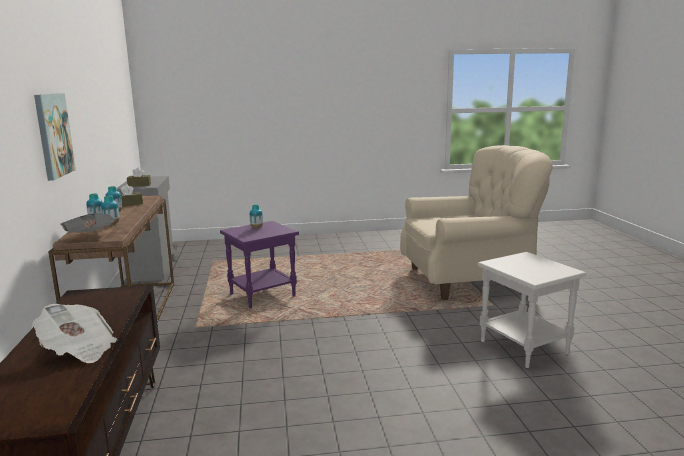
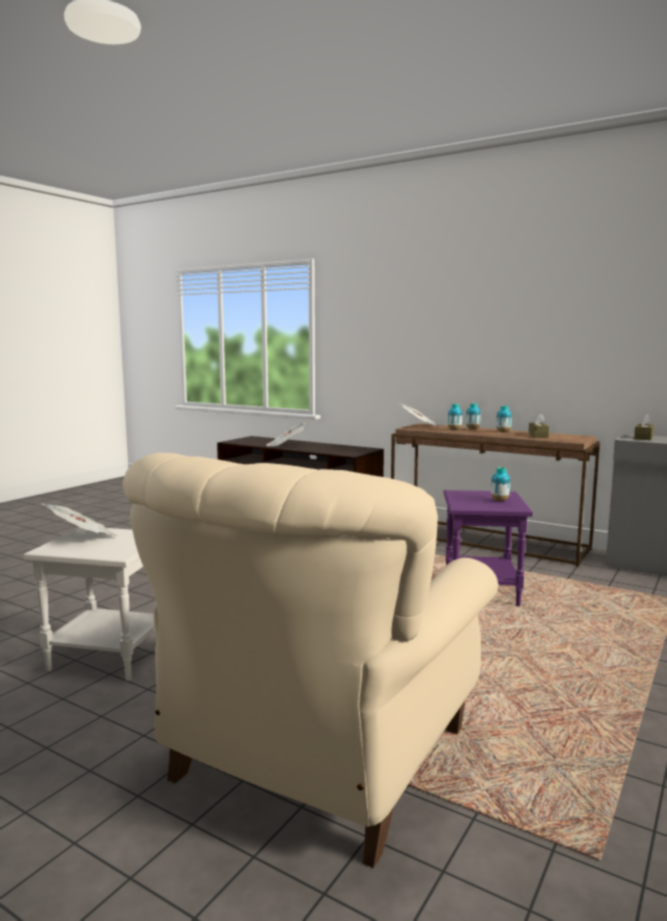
camera: 130 degrees right, 5 degrees down
(53, 135) = (471, 347): picture -> none
(541, 273) = (82, 538): none -> newspaper

